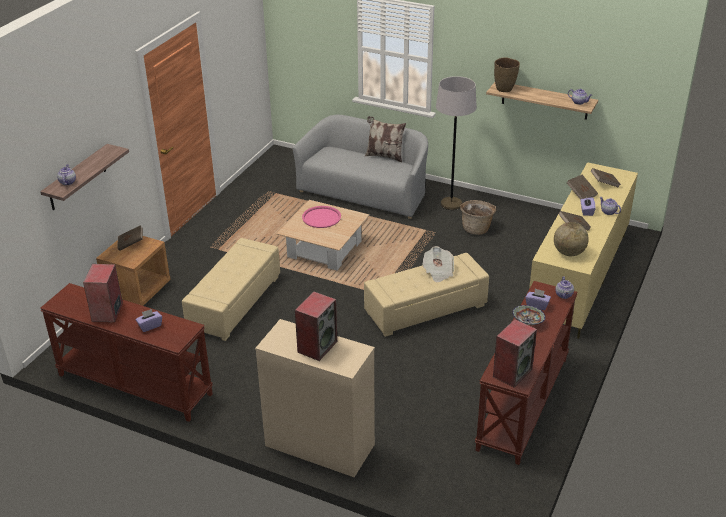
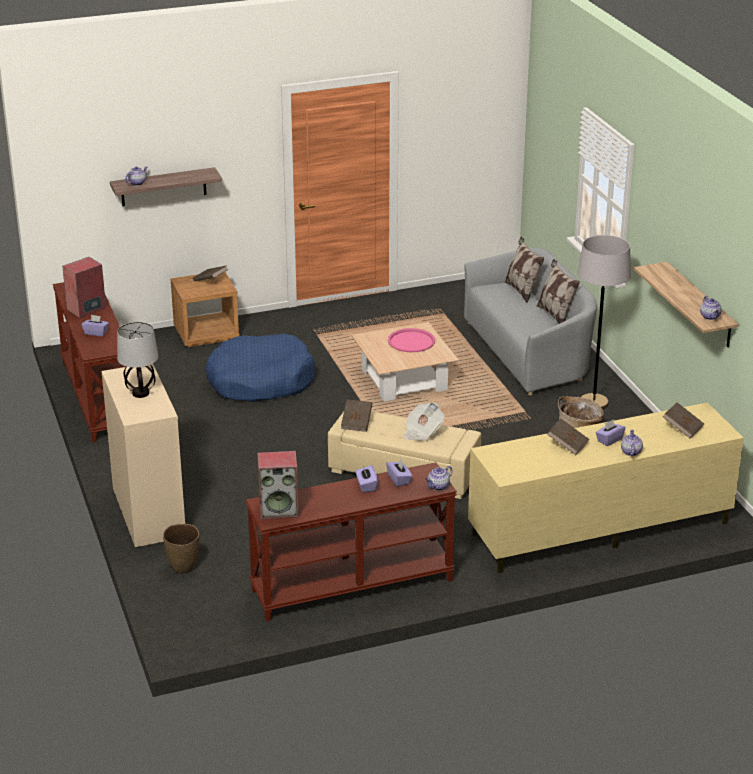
camera: 45 degrees right, 5 degrees down
(234, 302) = (260, 381): beige ottoman -> blue dog bed
(317, 346) = (141, 393): speaker -> table lamp
(340, 150) = (522, 291): none -> pillow
(504, 89) = (658, 272): brown vase -> brown vase (183, 567)
(528, 321) = (366, 486): bowl -> purple tissue box
(569, 253) = (516, 461): globe -> none
(581, 194) = (637, 424): brown book -> brown book (356, 423)

